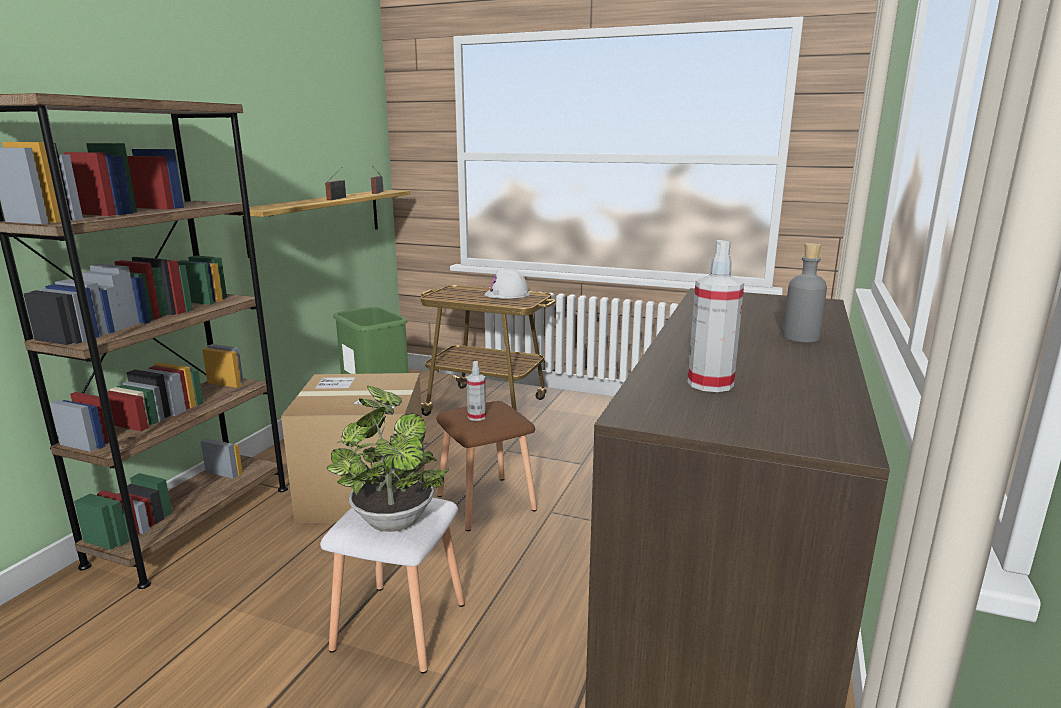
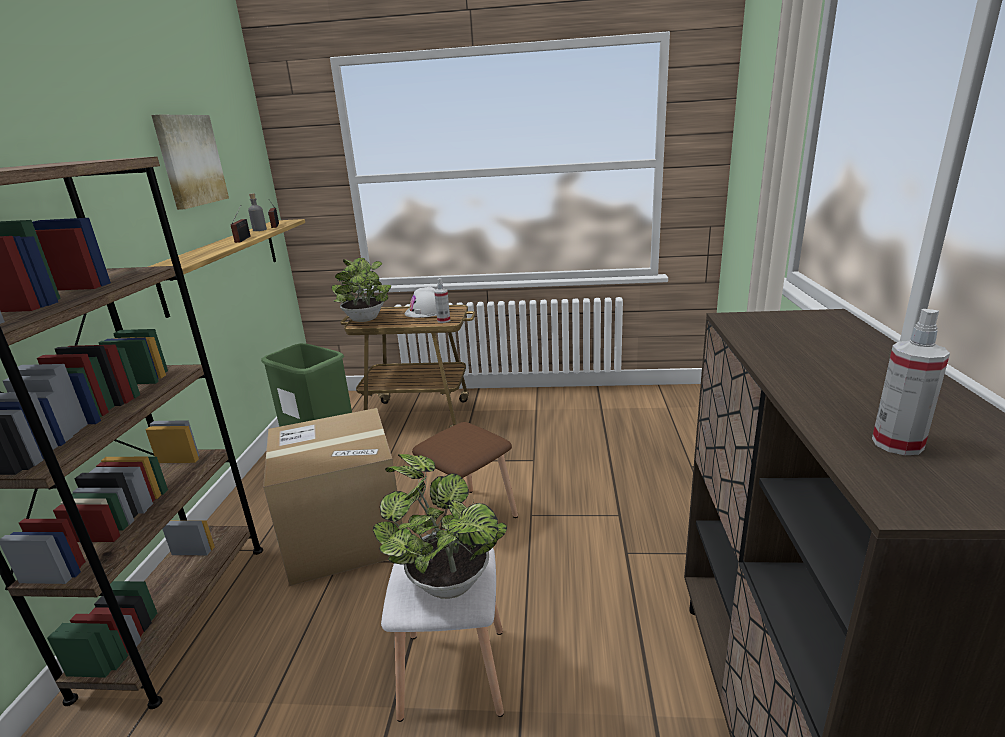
camera: 15 degrees left, 5 degrees up
(300, 121) = (190, 160): none -> picture
(444, 294) = (365, 320): none -> potted plant
(477, 417) = (456, 445): spray bottle -> spray bottle (443, 320)
(800, 337) = (880, 363): grey bottle -> grey bottle (259, 230)

